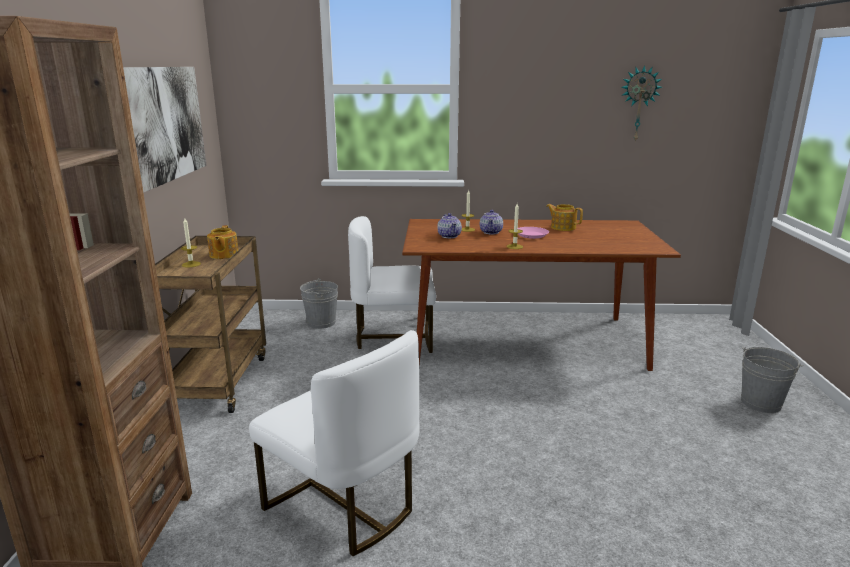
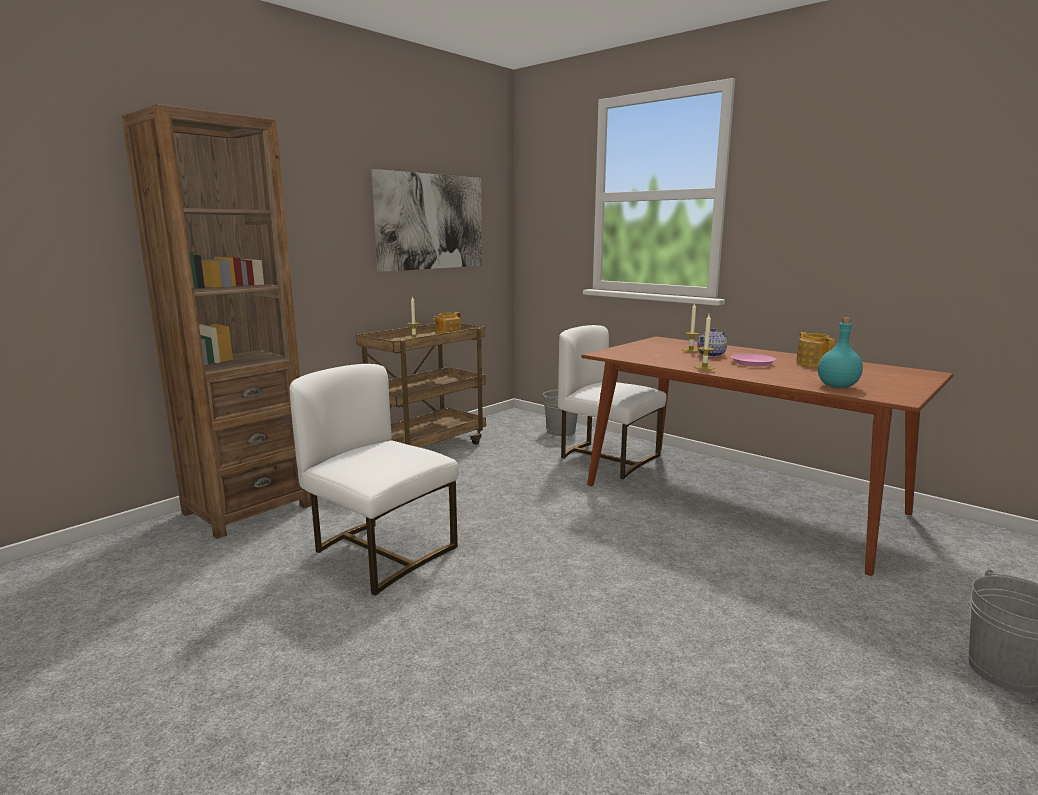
camera: 40 degrees right, 5 degrees down
(343, 506) = (380, 552): white chair -> white chair turned 135 degrees clockwise
(449, 236) = (658, 351): teapot -> none
(615, 246) = (837, 386): none -> turquoise bottle
(638, 104) = (973, 204): wall clock -> none

